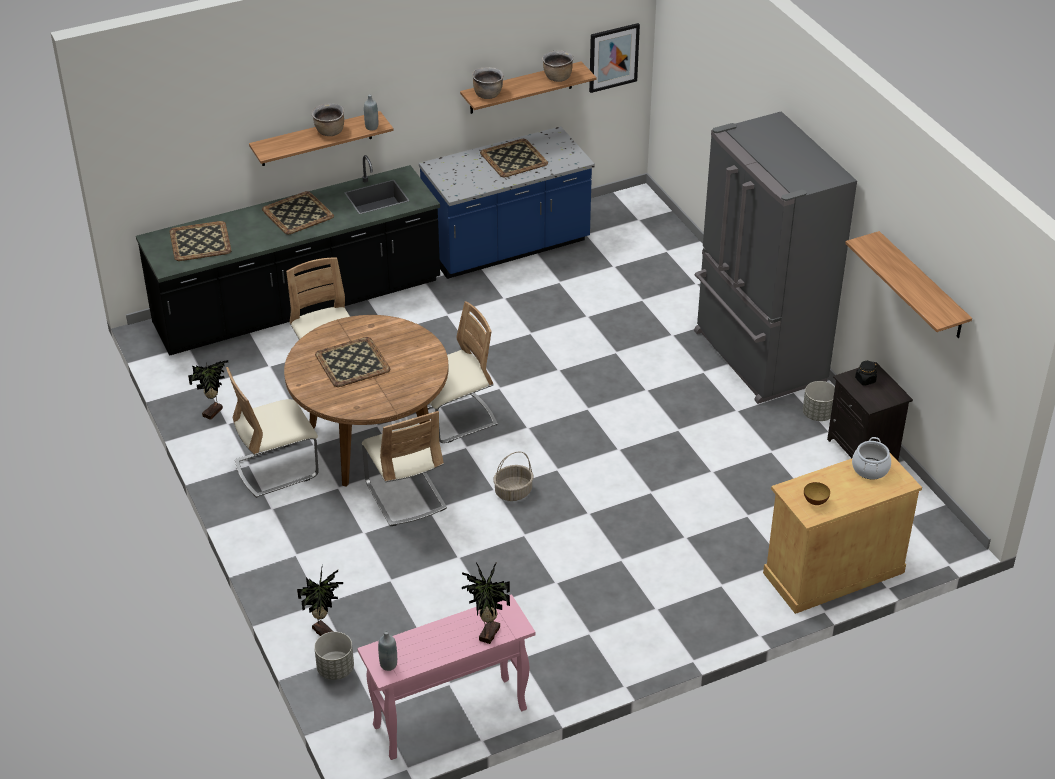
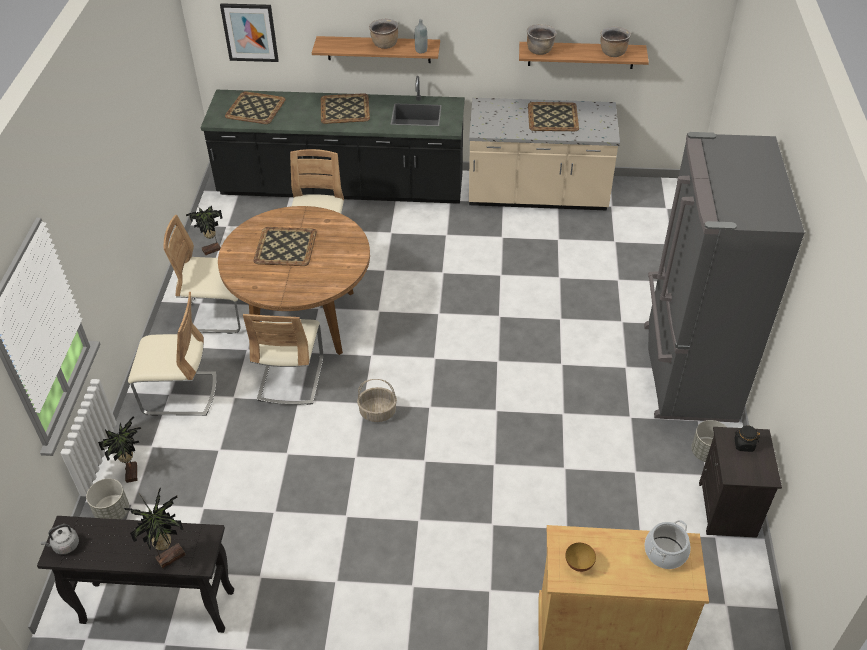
camera: 30 degrees right, 5 degrees up
(388, 664) = (65, 546): grey bottle -> grey kettle
(449, 719) = (157, 607): pink console table -> black console table
(455, 418) = (383, 326): beige chair -> beige chair (180, 394)
(507, 247) = (537, 195): blue counter -> beige counter
(613, 57) = (680, 50): picture -> picture (250, 32)
(922, 286) = (820, 375): shelf -> none

